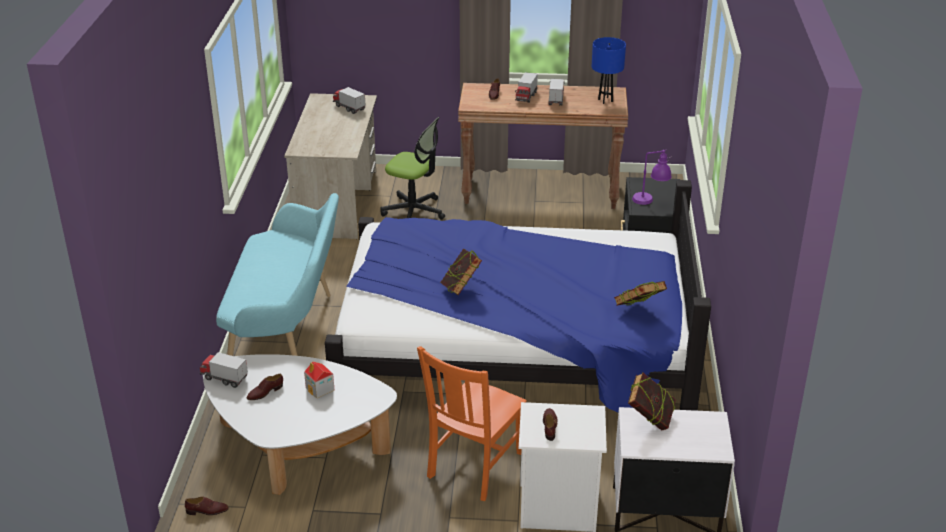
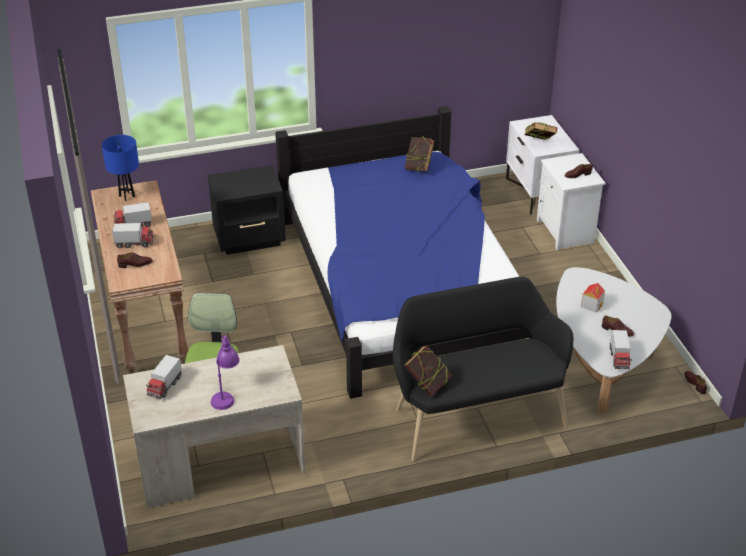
camera: 110 degrees left, 5 degrees up
(288, 339) = (475, 414): turquoise bench -> black bench
(461, 289) = (444, 249): book -> book (427, 385)
(474, 467) = (555, 273): orange chair -> none
(650, 202) = (256, 183): purple table lamp -> purple table lamp (226, 394)

